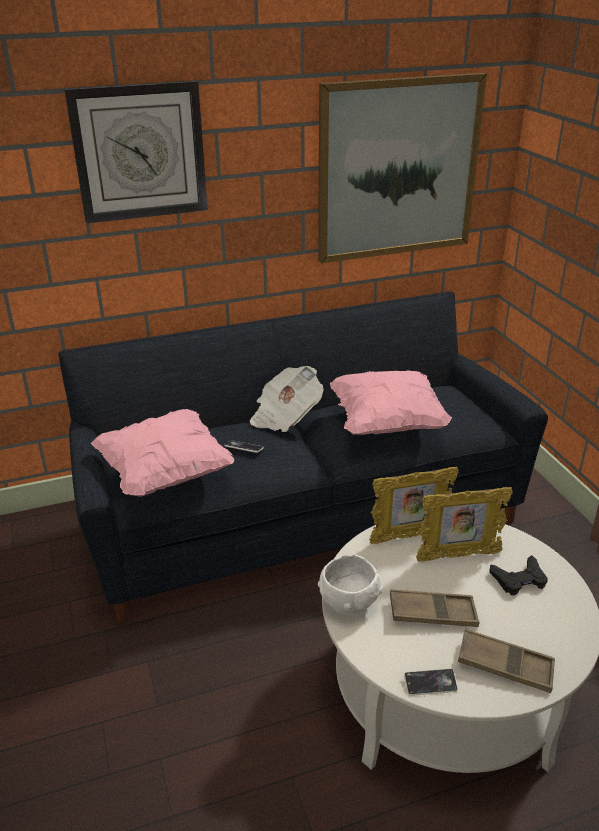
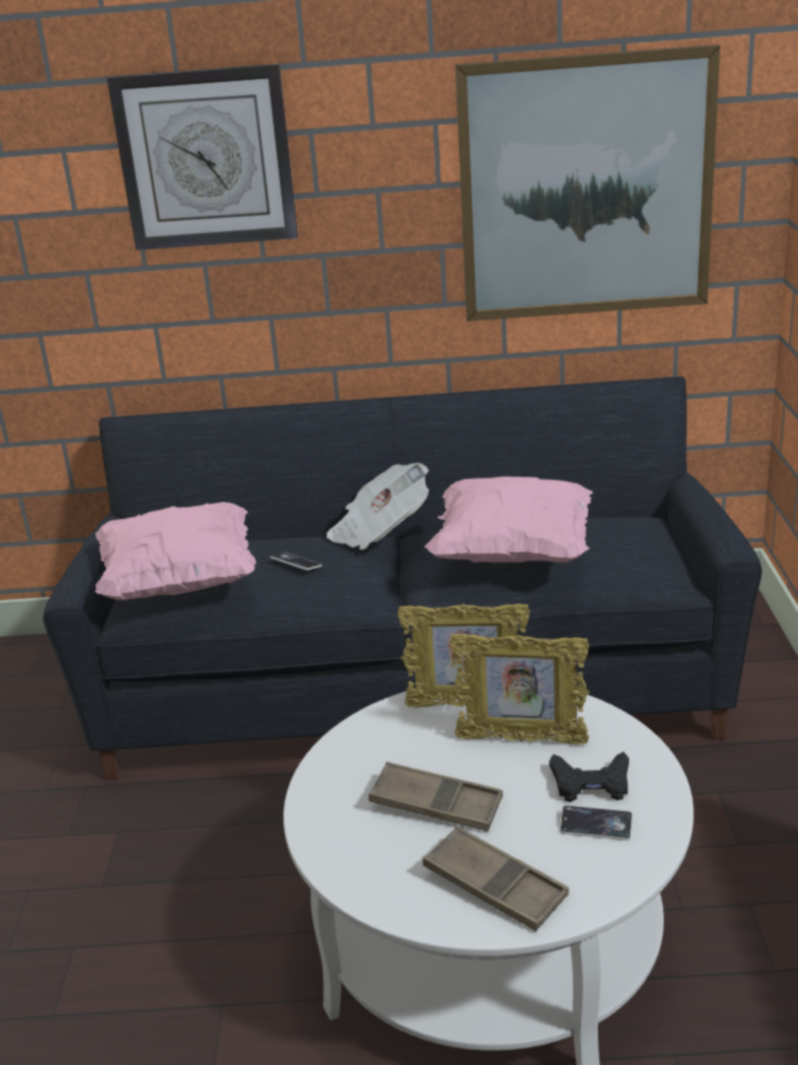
camera: 20 degrees right, 5 degrees down
(348, 603) = (329, 774): white bowl -> none
(430, 684) = (374, 888): phone -> phone (596, 826)

